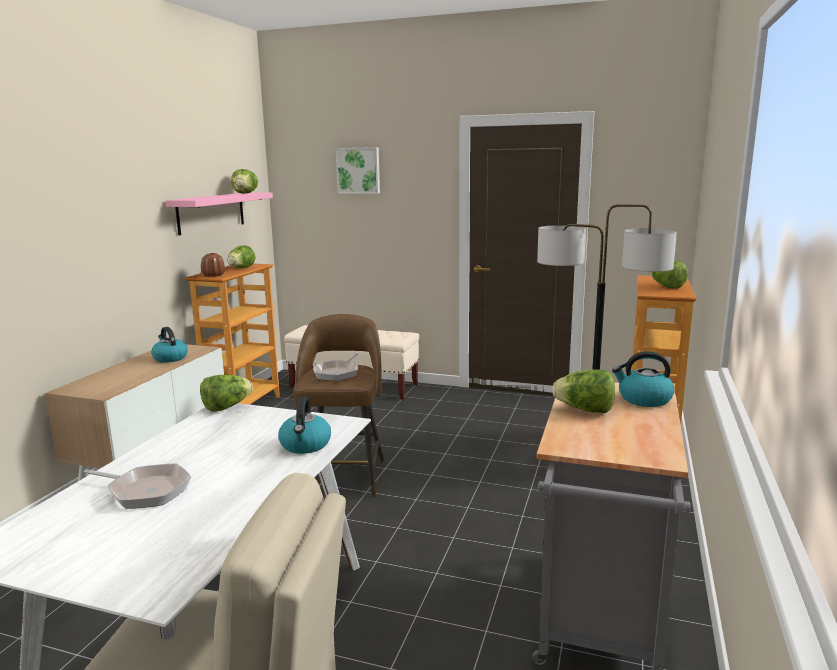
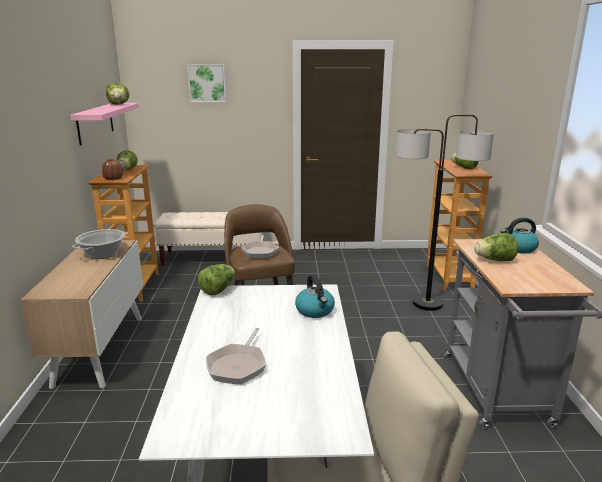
camera: 20 degrees left, 5 degrees up
(145, 490) = (238, 365): frying pan -> frying pan turned 105 degrees clockwise
(170, 358) = (103, 254): kettle -> cooking pot

